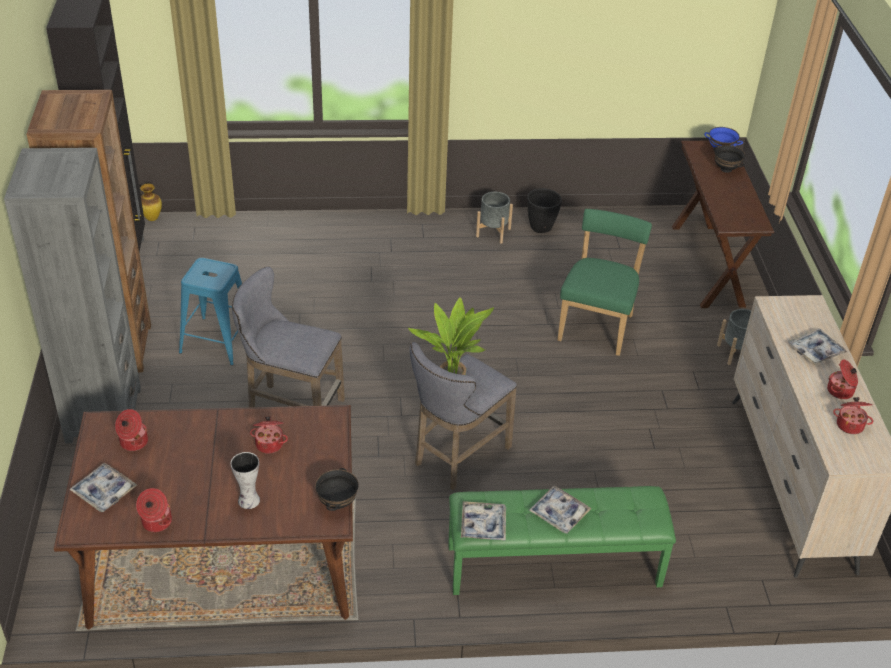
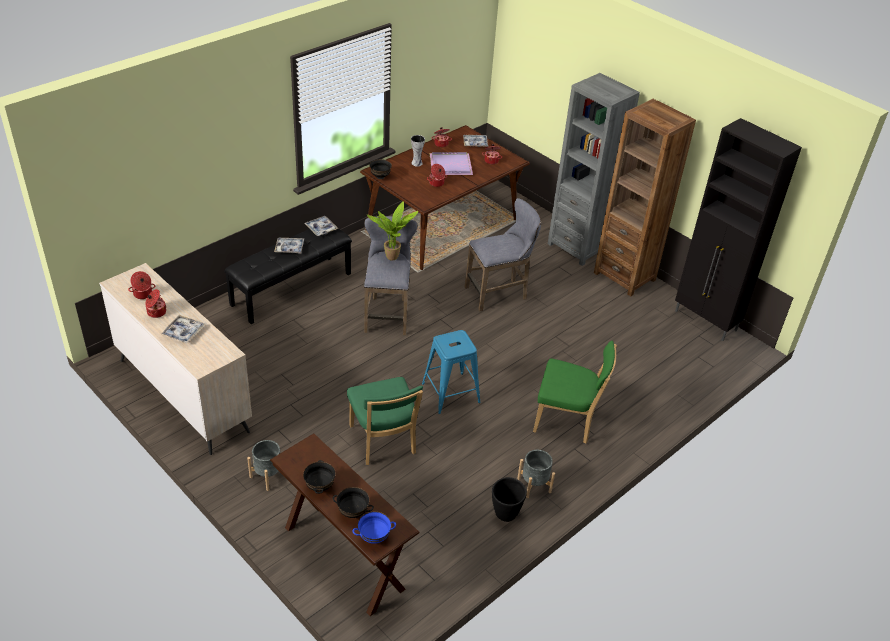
camera: 140 degrees right, 0 degrees up
(152, 218) = (745, 358): vase -> none
(204, 468) = (450, 165): none -> purple tray
(217, 341) = (585, 306): blue stool -> blue stool (451, 393)
(400, 257) = (567, 421): none -> green chair
(553, 567) = (291, 288): green bench -> black bench
(742, 194) = (319, 486): none -> black bowl

